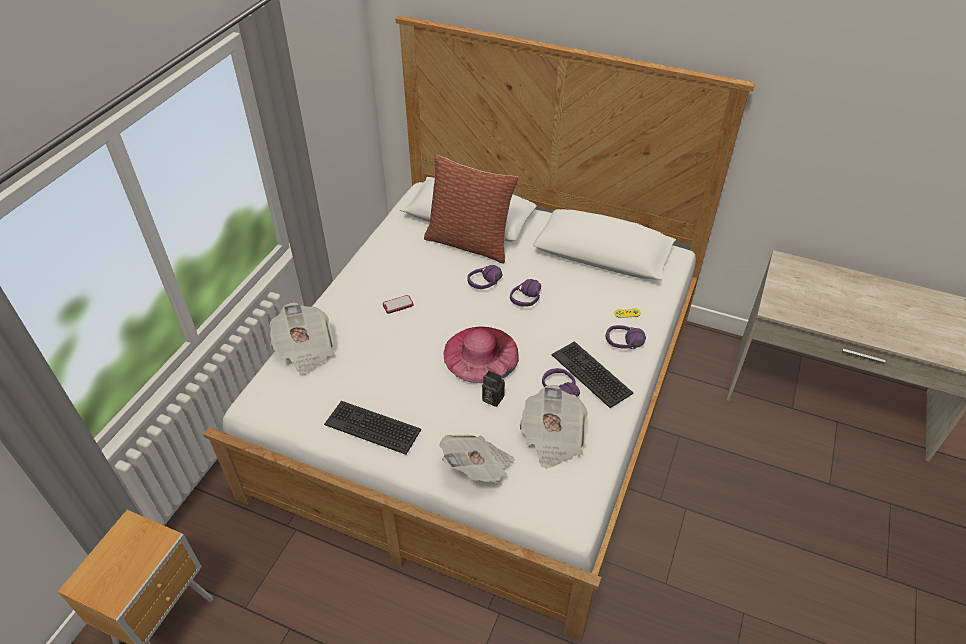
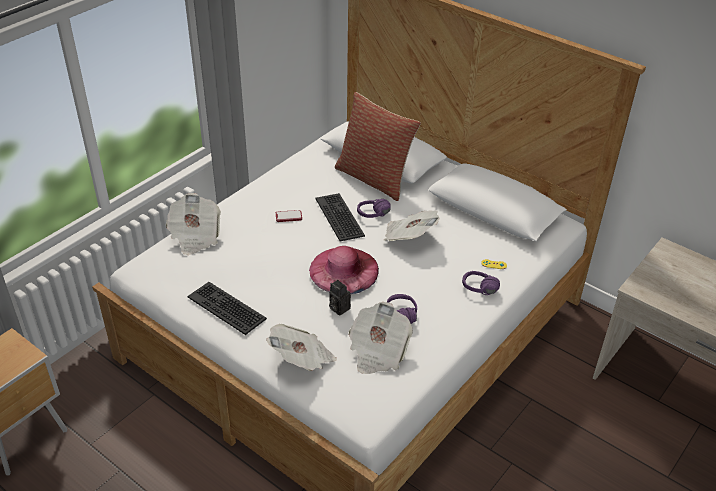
camera: 15 degrees right, 5 degrees down
(531, 301) = (409, 237): purple headphones -> newspaper
(592, 374) = (437, 307): keyboard -> keyboard (340, 217)

